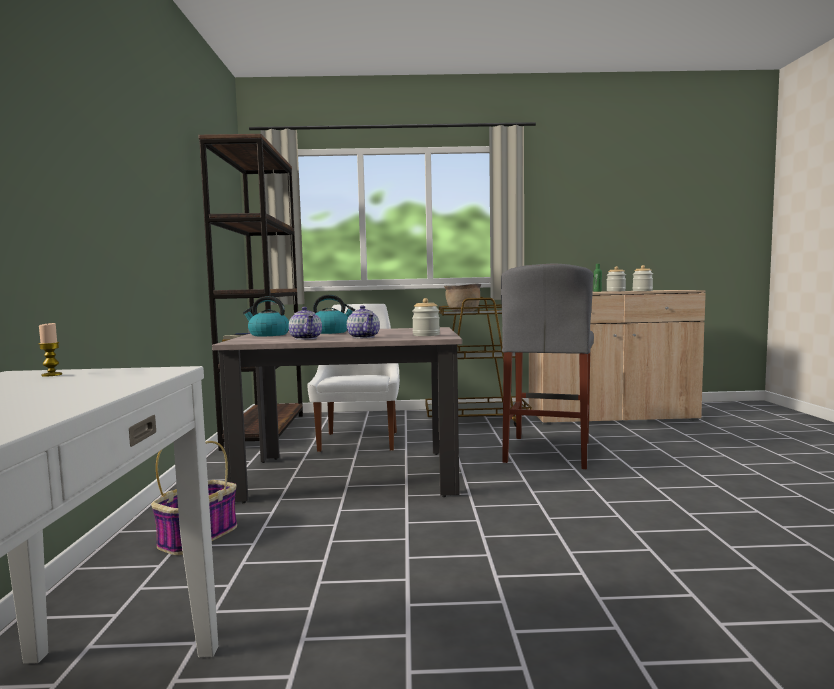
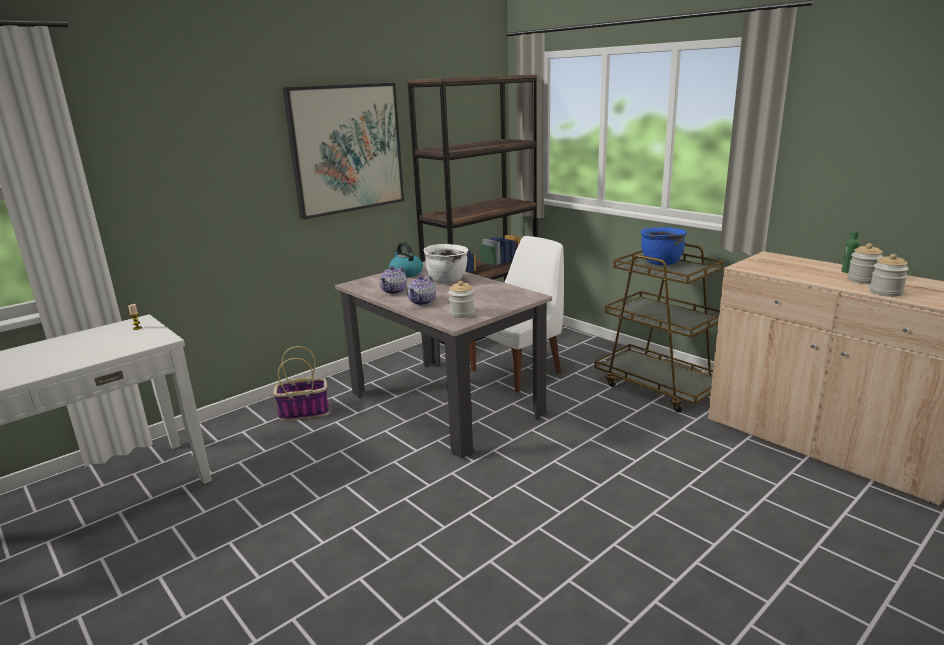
camera: 50 degrees right, 15 degrees up
(159, 190) = (346, 149): none -> picture
(331, 332) = (447, 280): kettle -> white cooking pot
(463, 311) = (660, 262): brown cooking pot -> blue cooking pot
(548, 451) = (627, 455): grey stool -> none

